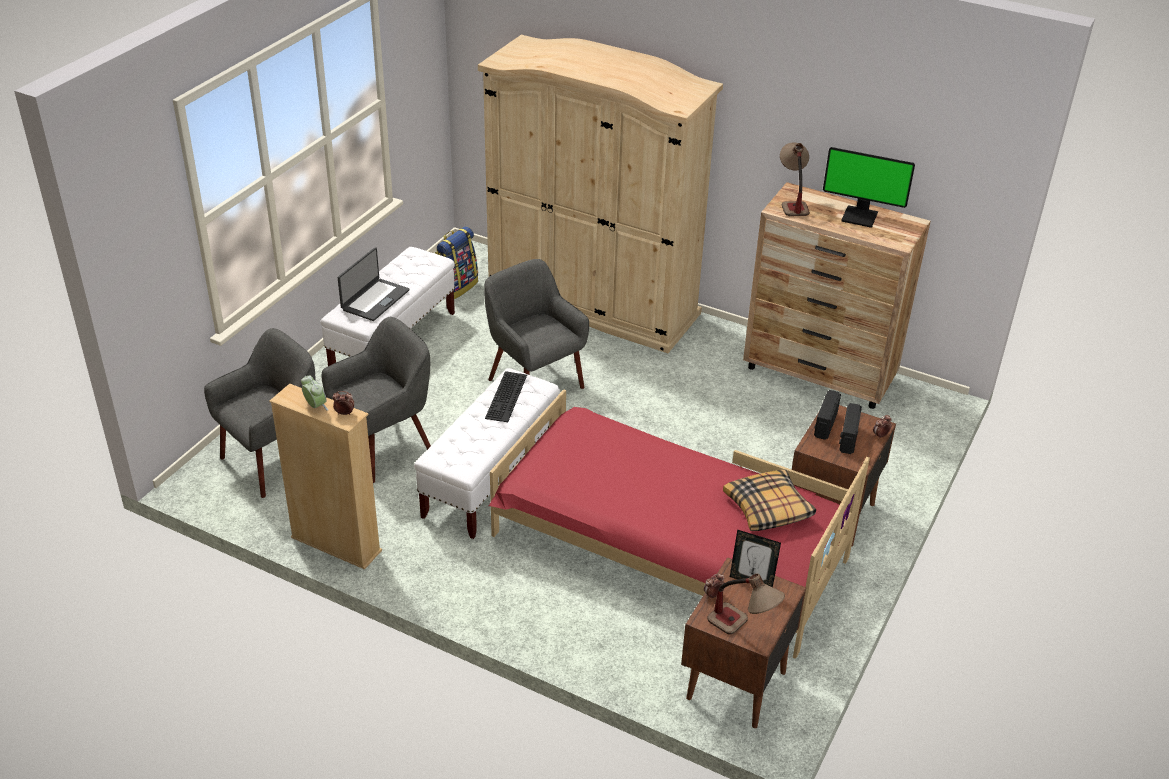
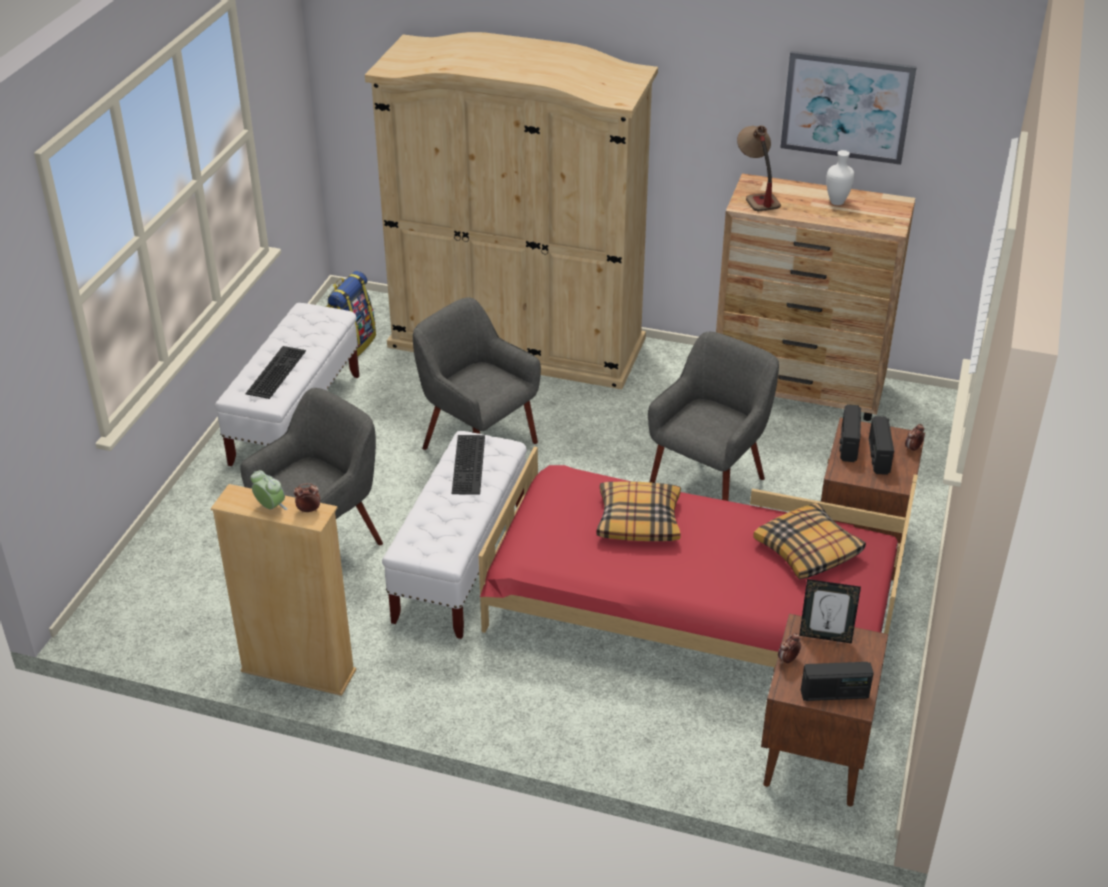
camera: 10 degrees left, 0 degrees up
(274, 460) = (192, 581): grey armchair -> grey armchair (709, 483)
(374, 300) = (275, 371): laptop -> keyboard
(633, 462) = (638, 520): none -> pillow
(743, 629) = (834, 694): table lamp -> radio
(860, 216) = (837, 202): monitor -> white vase
(877, 135) = (846, 107): none -> picture

